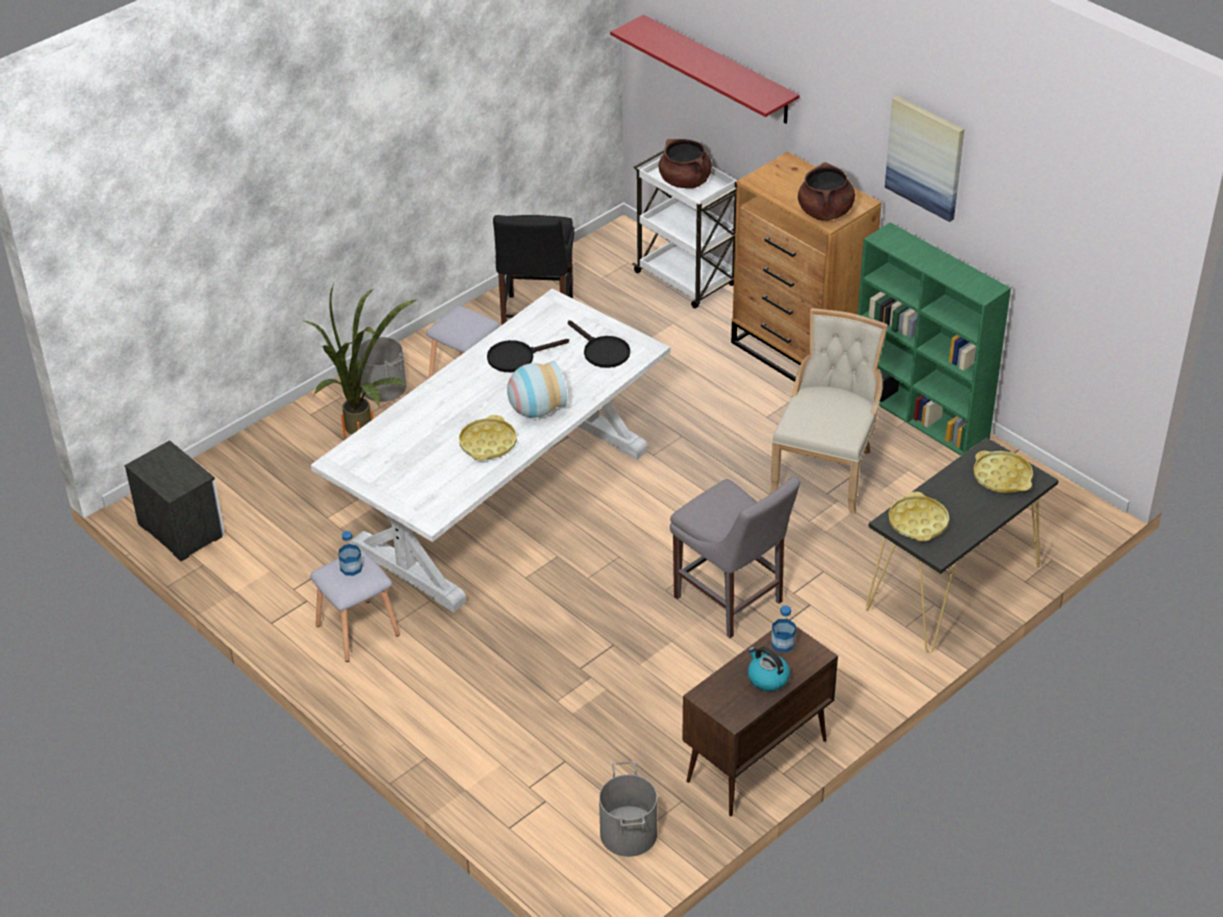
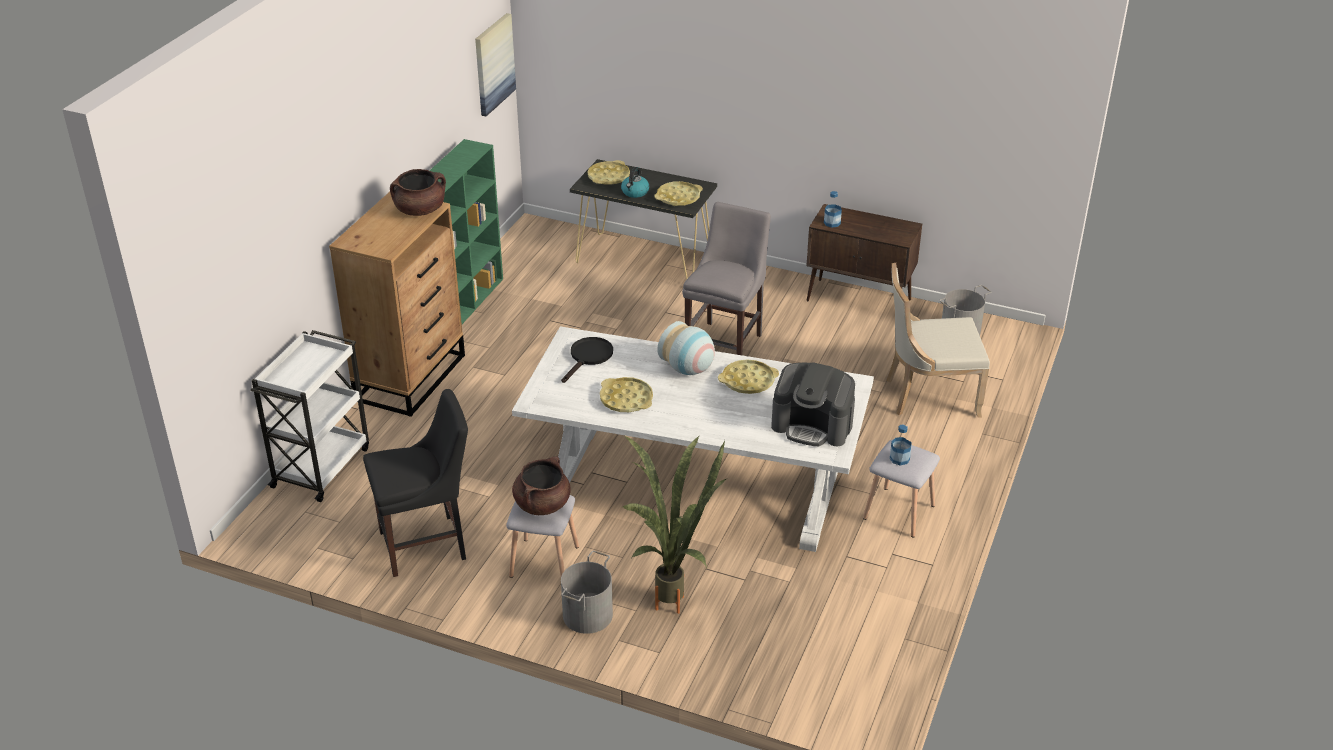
camera: 115 degrees left, 5 degrees down
(180, 529) = (875, 676): nightstand -> none
(388, 463) = (812, 425): none -> coffee machine
(517, 357) = (626, 399): black frying pan -> yellow tray
(685, 181) = (306, 369): brown cooking pot -> brown cooking pot (542, 504)
(719, 70) = (259, 255): red shelf -> none
(767, 678) = (866, 222): kettle -> kettle (635, 192)
(826, 470) = (554, 333): beige chair -> beige chair (928, 395)
(925, 157) = (398, 116): picture -> picture (493, 64)

